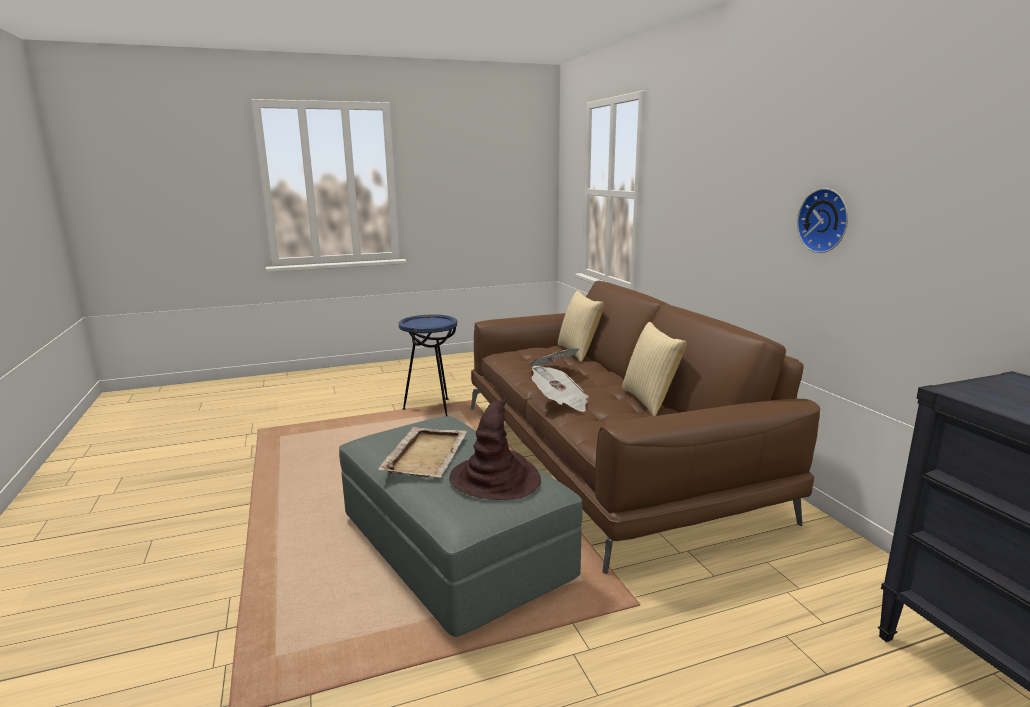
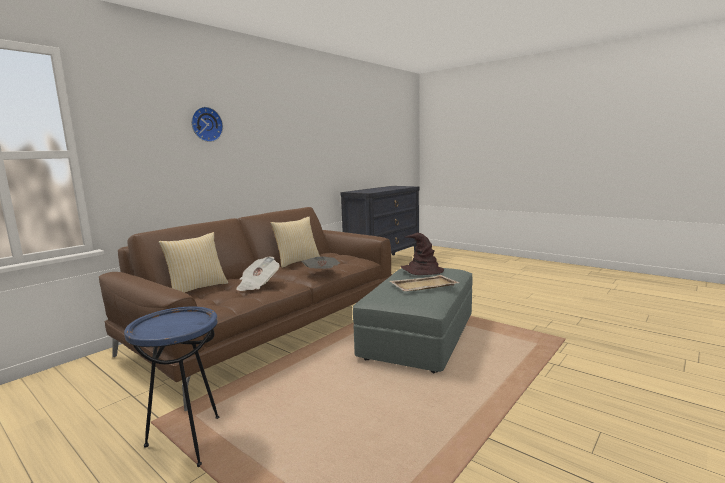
camera: 120 degrees left, 5 degrees down
(825, 220) = (271, 156): wall clock -> wall clock (206, 124)

